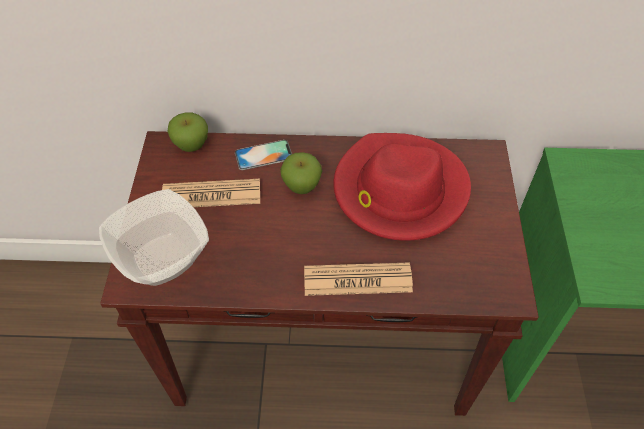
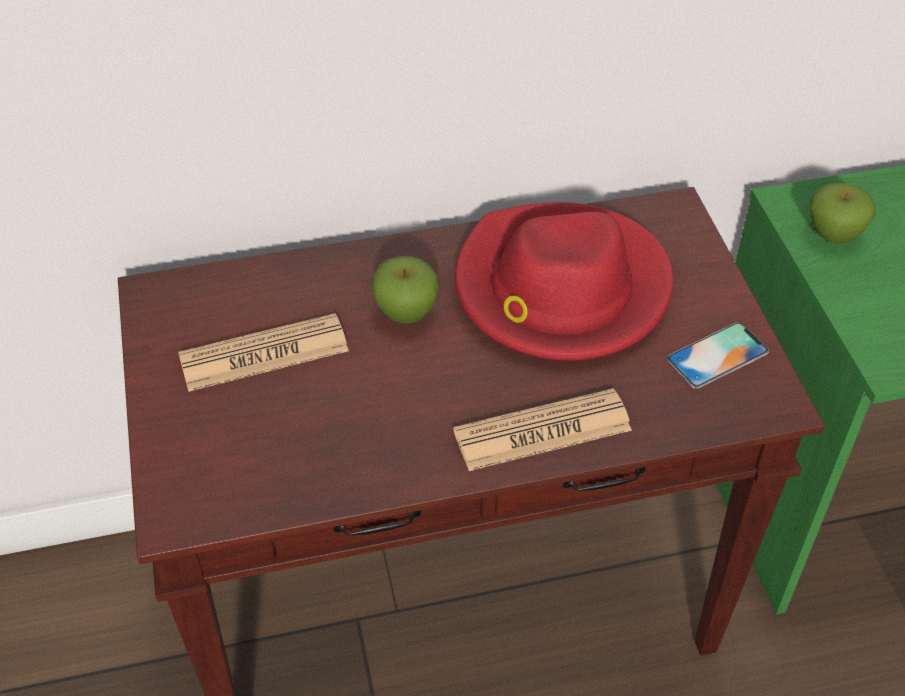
camera: 15 degrees left, 5 degrees down
(162, 261) = (219, 469): bowl -> none
(191, 145) = (202, 285): apple -> apple (833, 235)
(263, 155) = (328, 278): phone -> phone (717, 355)

